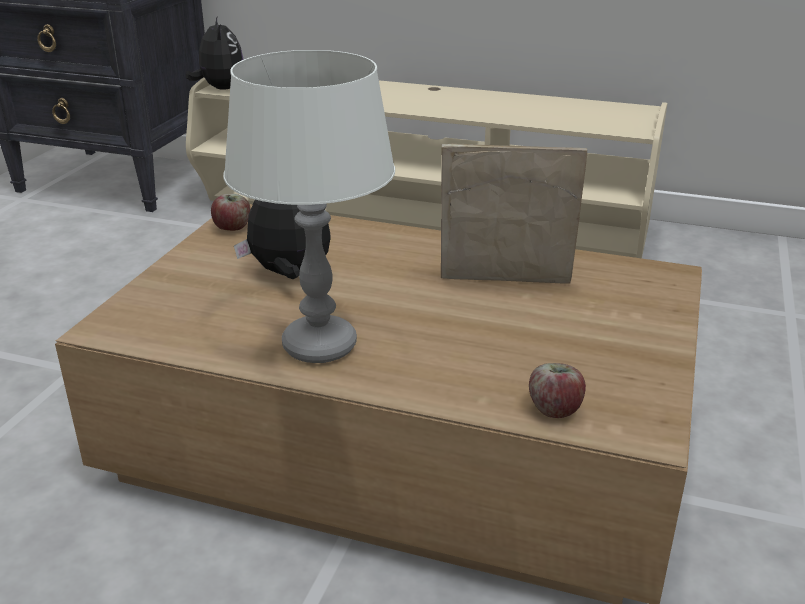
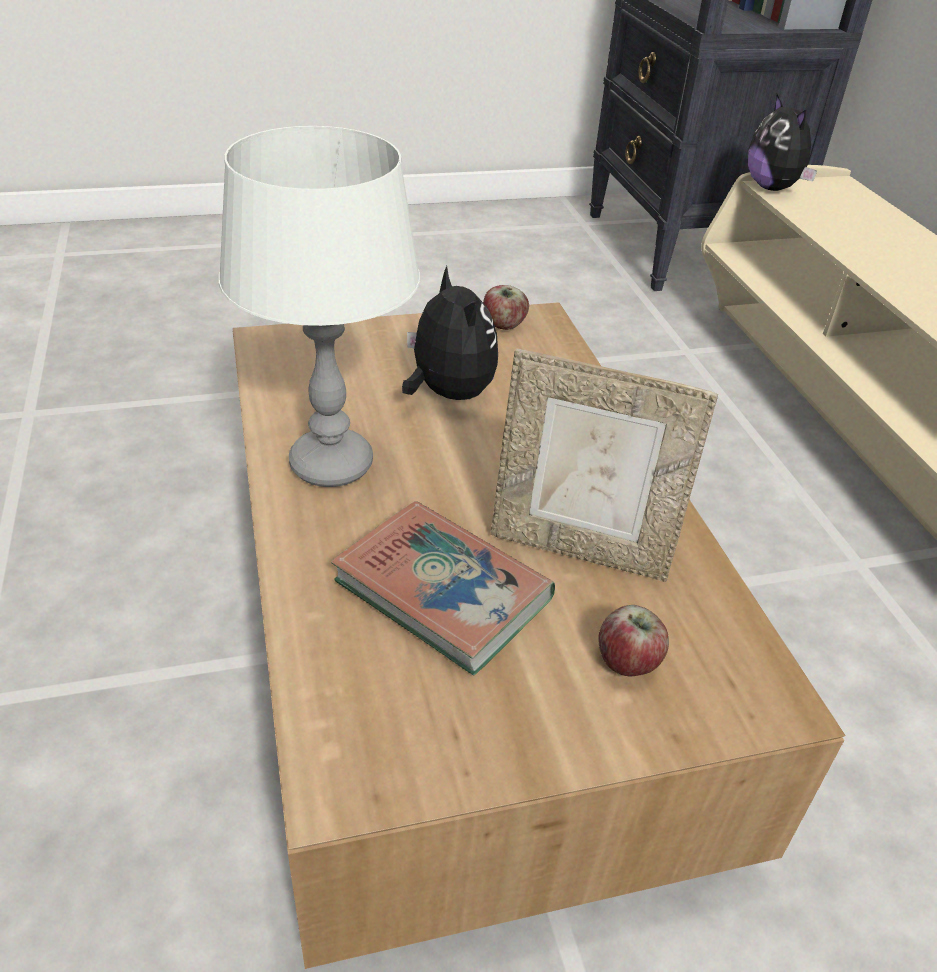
camera: 55 degrees right, 10 degrees up
(220, 88) = (773, 188): plush toy -> plush toy turned 120 degrees clockwise
(502, 343) = (443, 592): none -> book
(504, 284) = (580, 548): picture frame -> picture frame turned 135 degrees clockwise
(555, 409) = (333, 682): apple -> apple (628, 661)

